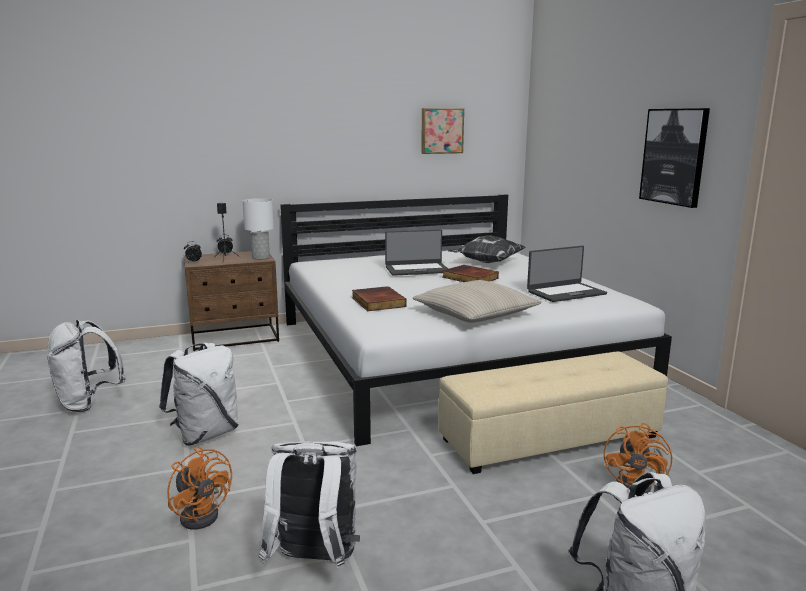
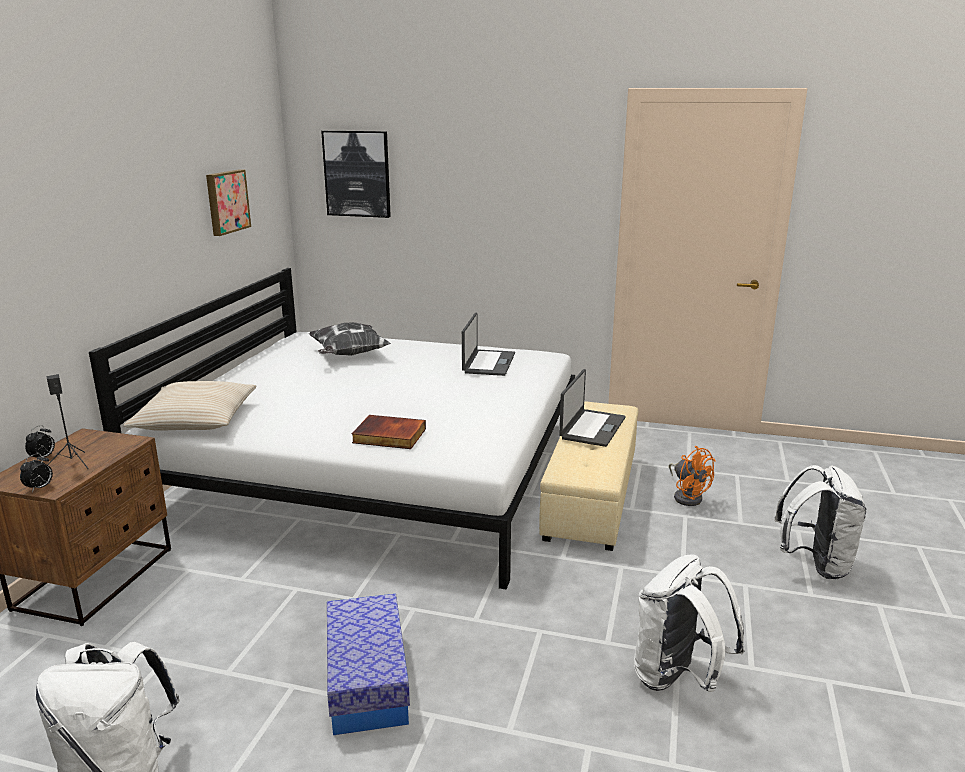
camera: 55 degrees left, 5 degrees up
(202, 513) = (545, 727): orange fan -> none
(205, 434) = (367, 680): white backpack -> storage box
(260, 257) = (118, 441): white table lamp -> none
(417, 269) = (312, 386): laptop -> laptop (591, 428)
(469, 278) = (384, 377): book -> none
(475, 314) = (489, 411): beige pillow -> beige pillow (195, 419)
(674, 156) = (534, 214): picture -> picture (357, 174)

